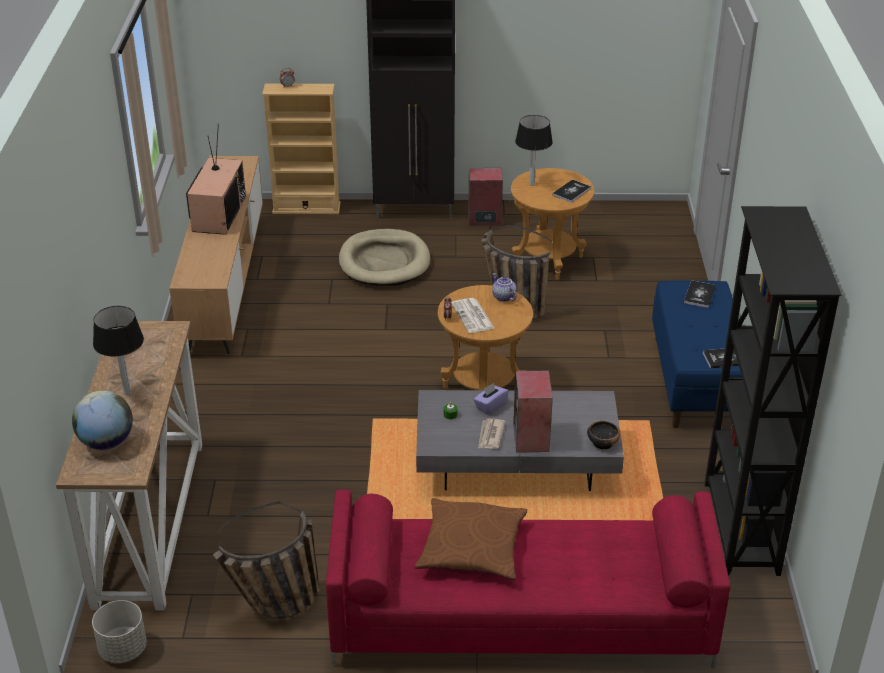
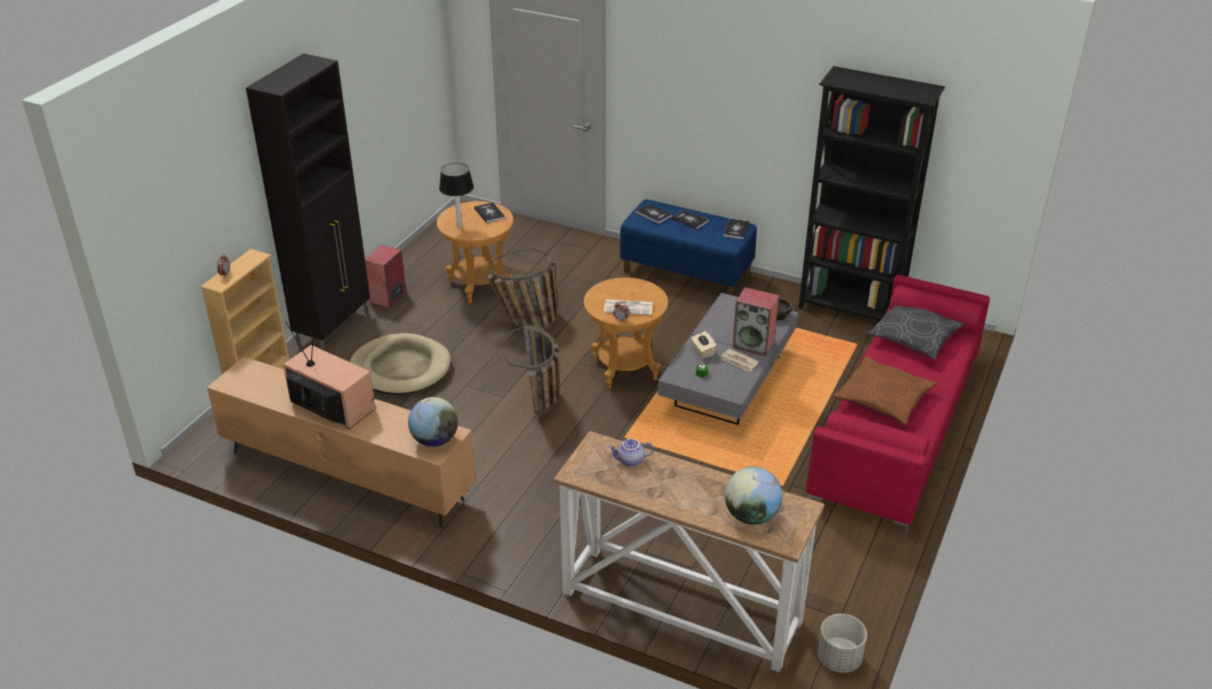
camera: 65 degrees left, 0 degrees up
(127, 392) = (681, 489): table lamp -> none
(201, 275) = (435, 440): none -> globe
(273, 607) = (827, 554): basket -> basket (541, 404)
(490, 406) = (703, 351): purple tissue box -> beige tissue box
(503, 297) = (613, 286): teapot -> teapot (630, 461)
(619, 551) = (914, 337): none -> grey pillow
(712, 322) = (689, 220): none -> book

